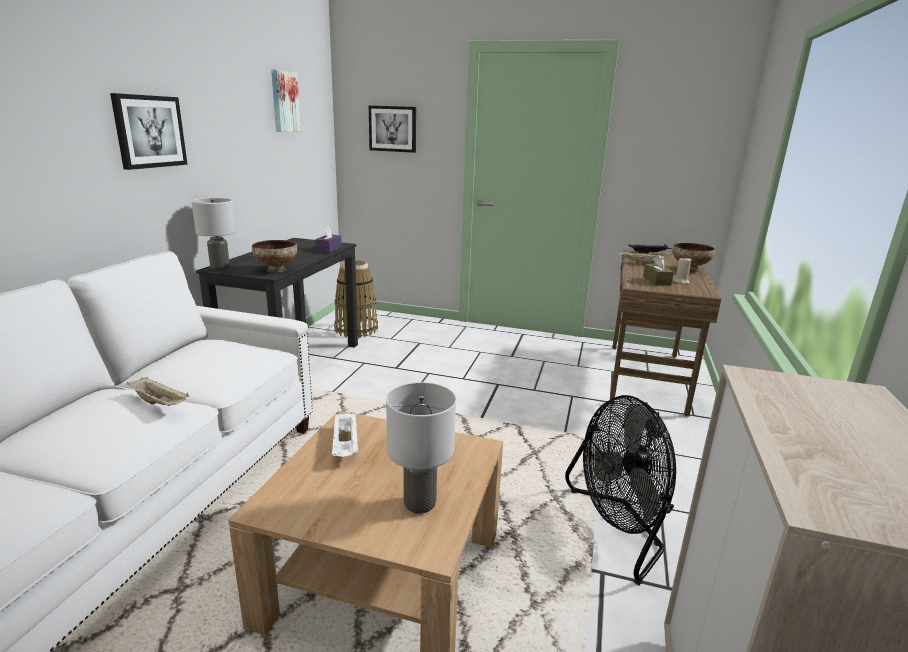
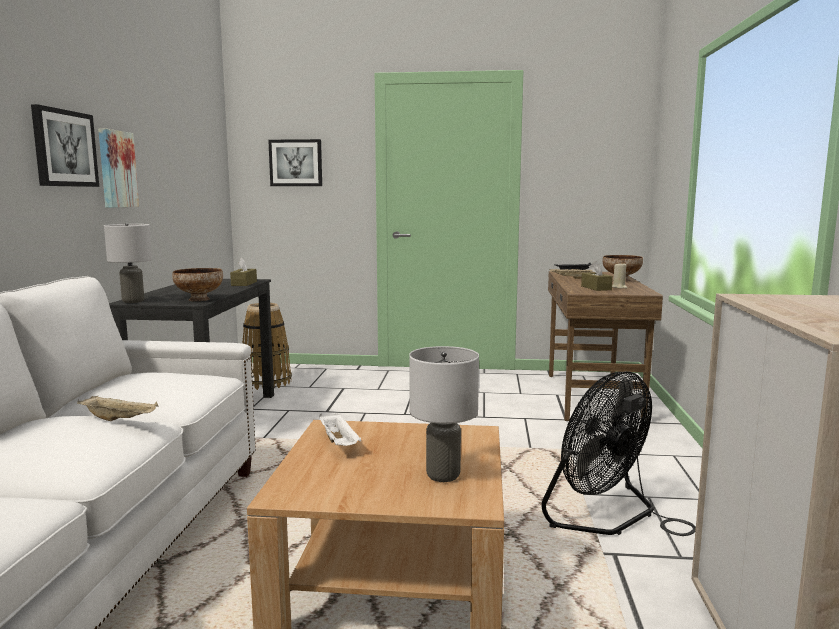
camera: 10 degrees left, 10 degrees down
(284, 101) = (184, 132): picture -> picture (116, 169)
(329, 249) = (244, 283): purple tissue box -> brown tissue box
(623, 525) = (618, 515): black fan -> black fan turned 75 degrees clockwise

